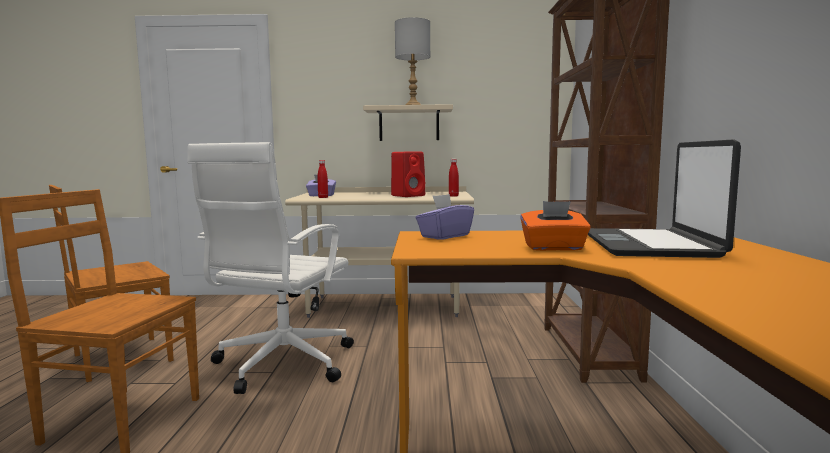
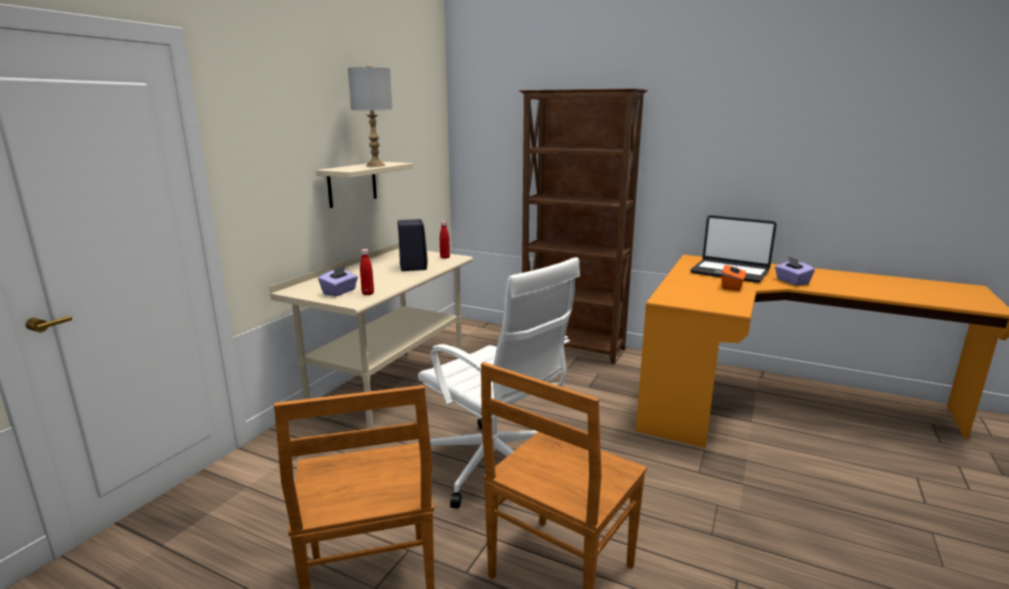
camera: 65 degrees left, 10 degrees up
(408, 195) = (412, 267): red speaker -> black speaker
(444, 236) = (679, 296): purple tissue box -> purple tissue box (792, 281)

